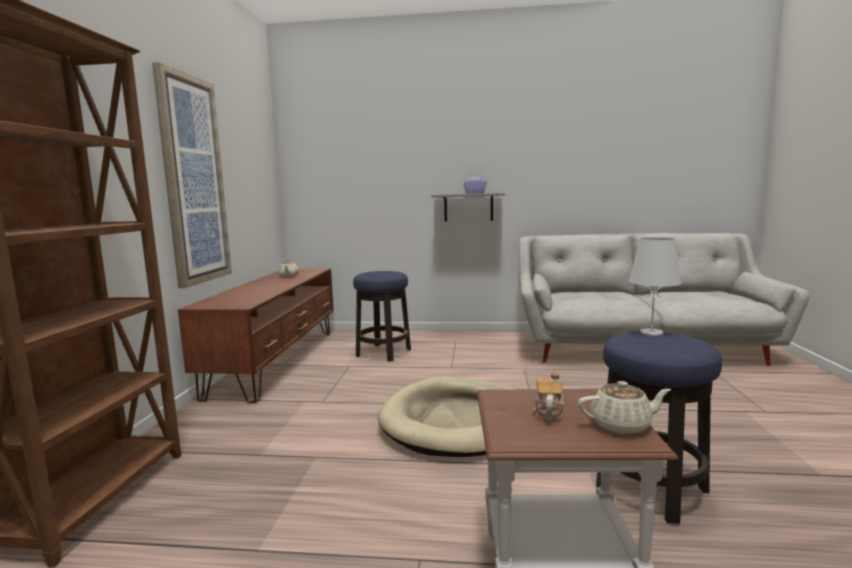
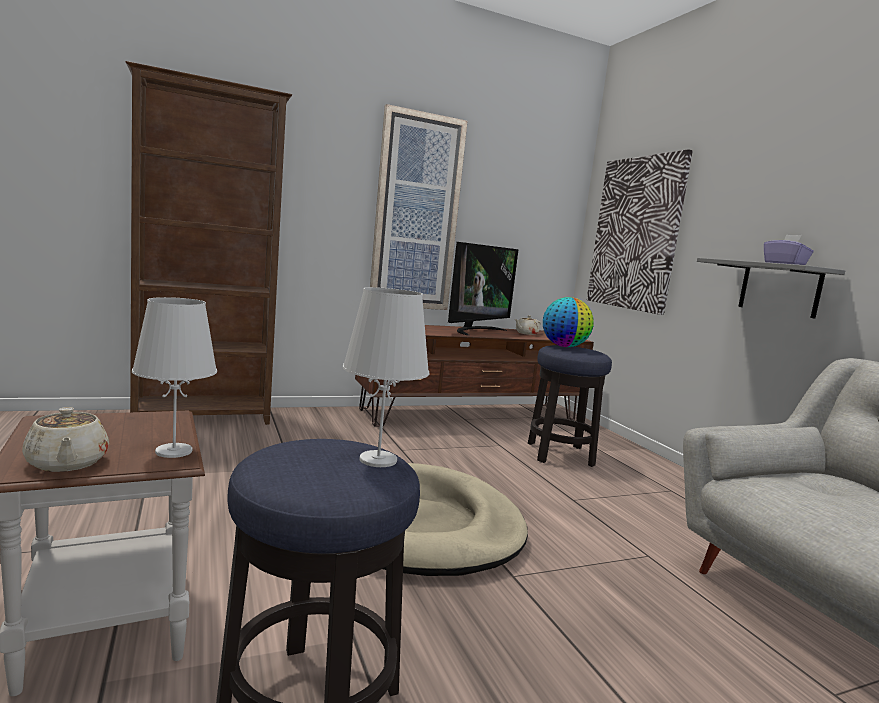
camera: 60 degrees right, 0 degrees up
(264, 284) = (475, 330): none -> television
(343, 181) = (635, 233): none -> picture
(369, 273) = (564, 346): none -> globe
(548, 412) = (115, 434): teapot -> none
(587, 394) = (173, 451): none -> white table lamp

